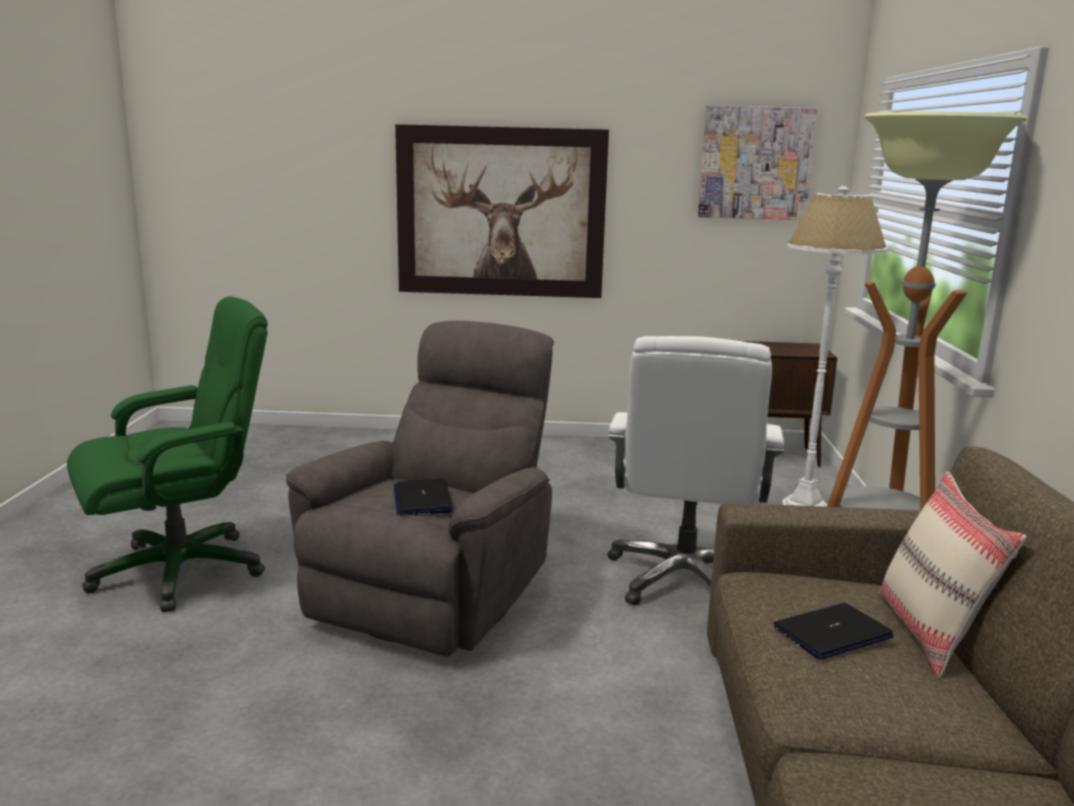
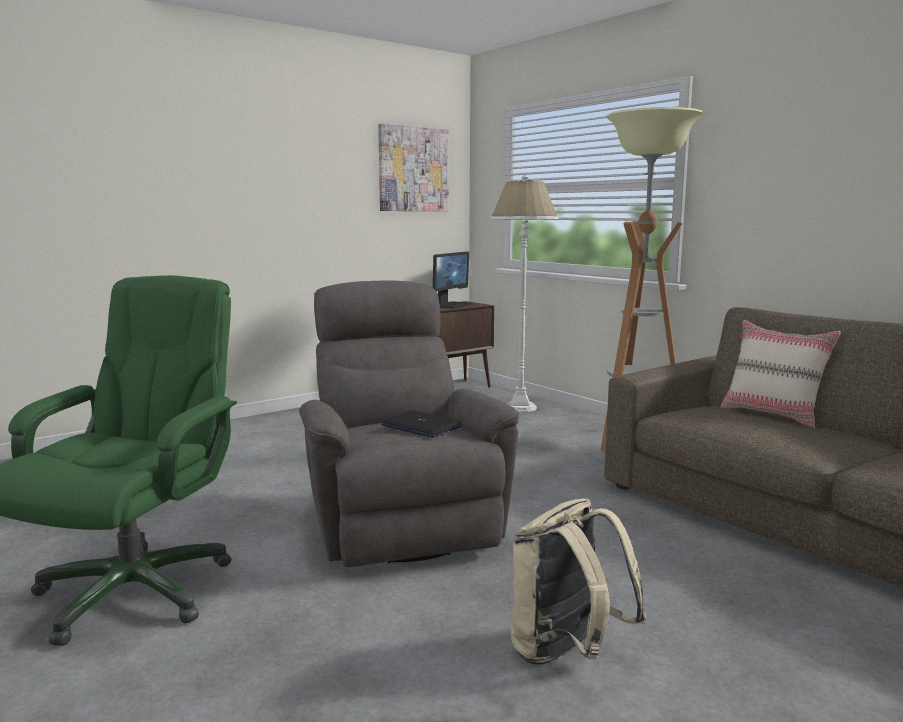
camera: 40 degrees left, 5 degrees down
(327, 789) = (566, 654): none -> beige backpack
(501, 212) = (227, 212): picture -> none
(684, 579) = (531, 461): white office chair -> none
(781, 348) = (452, 305): none -> monitor
(832, 632) = (756, 422): laptop -> none

